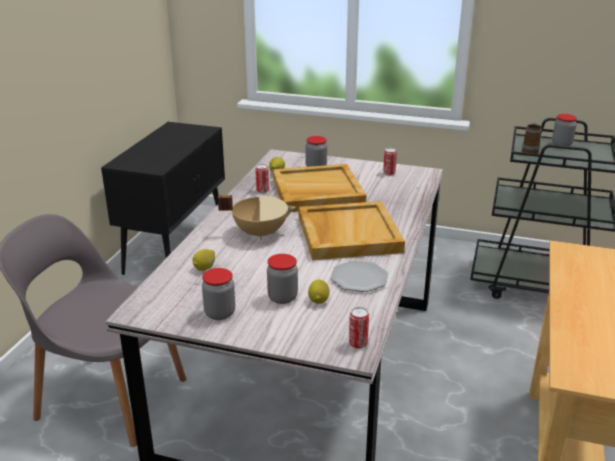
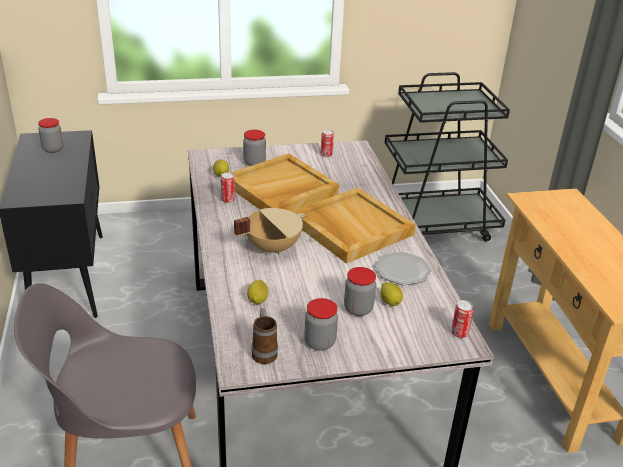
camera: 30 degrees left, 5 degrees up
(530, 151) = (427, 108): mug -> mug (264, 352)
(561, 144) = (444, 97): jar -> jar (53, 149)

